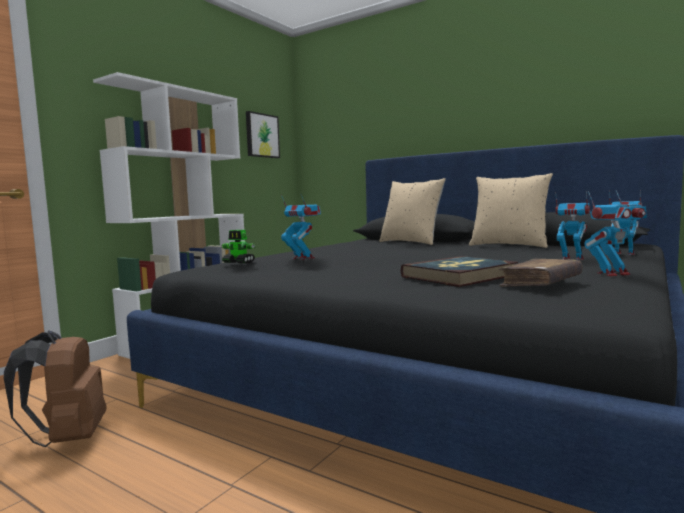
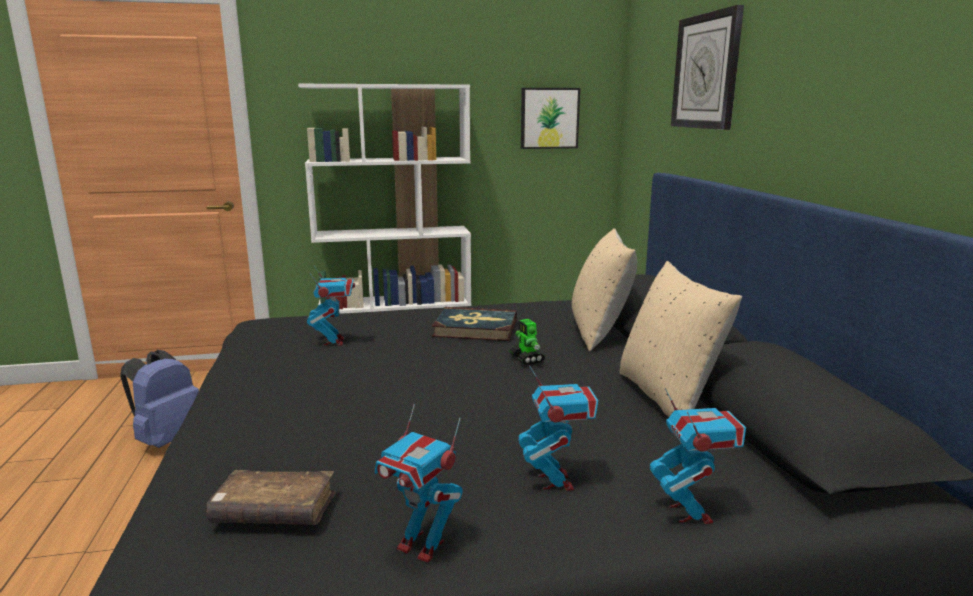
camera: 45 degrees right, 10 degrees up
(68, 438) = (168, 439): brown backpack -> blue backpack
(239, 263) = (284, 329): toy robot -> toy robot (527, 359)
(389, 100) = (706, 71): none -> wall clock
(459, 276) = (298, 449): book -> book (475, 328)

